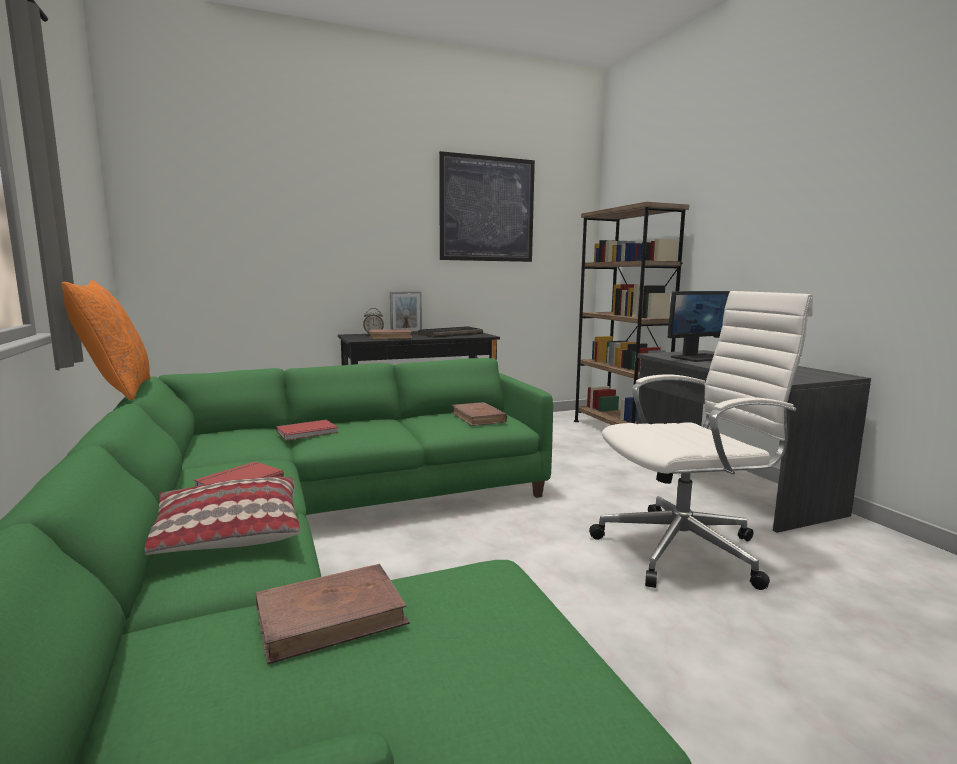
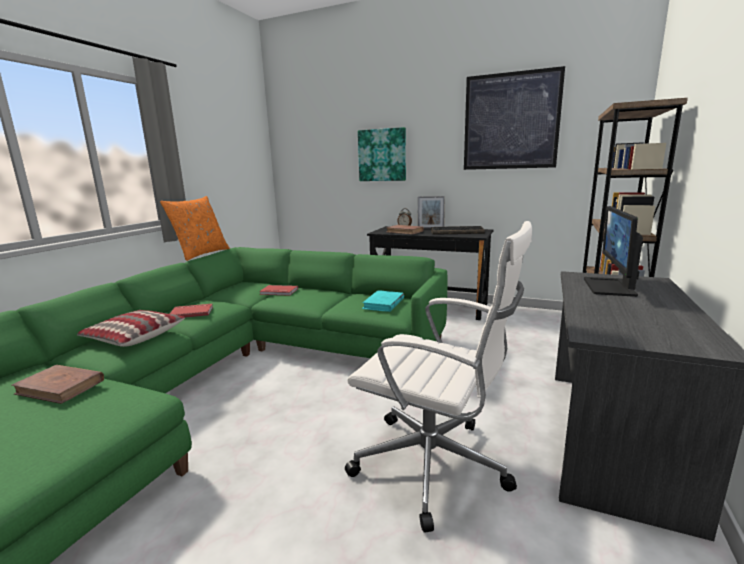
camera: 45 degrees right, 5 degrees up
(330, 235) = (382, 155): none -> picture
(478, 417) = (383, 304): brown book -> turquoise book
(699, 358) = (610, 287): monitor -> monitor turned 90 degrees clockwise

